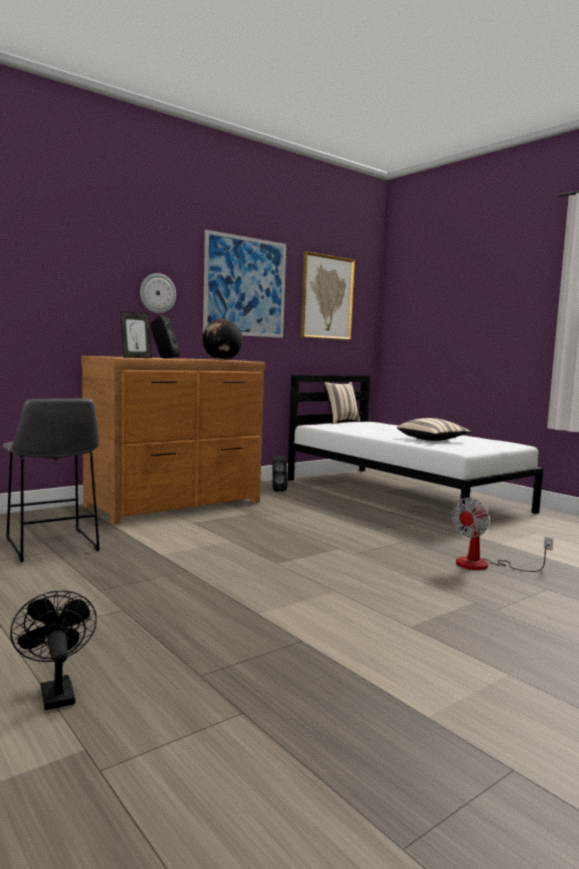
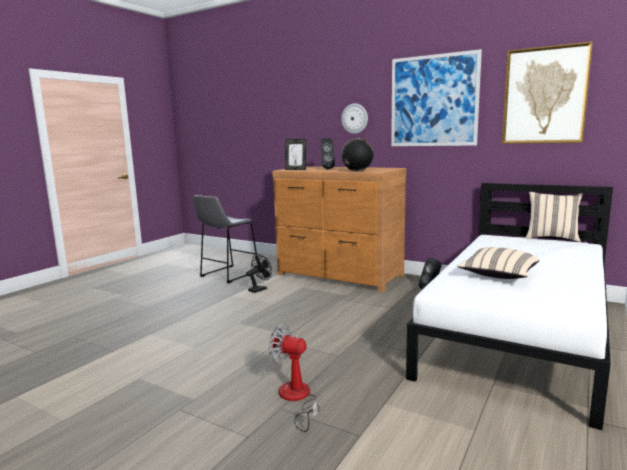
camera: 70 degrees right, 5 degrees up
(55, 691) = (62, 317): black fan -> black fan (259, 289)

